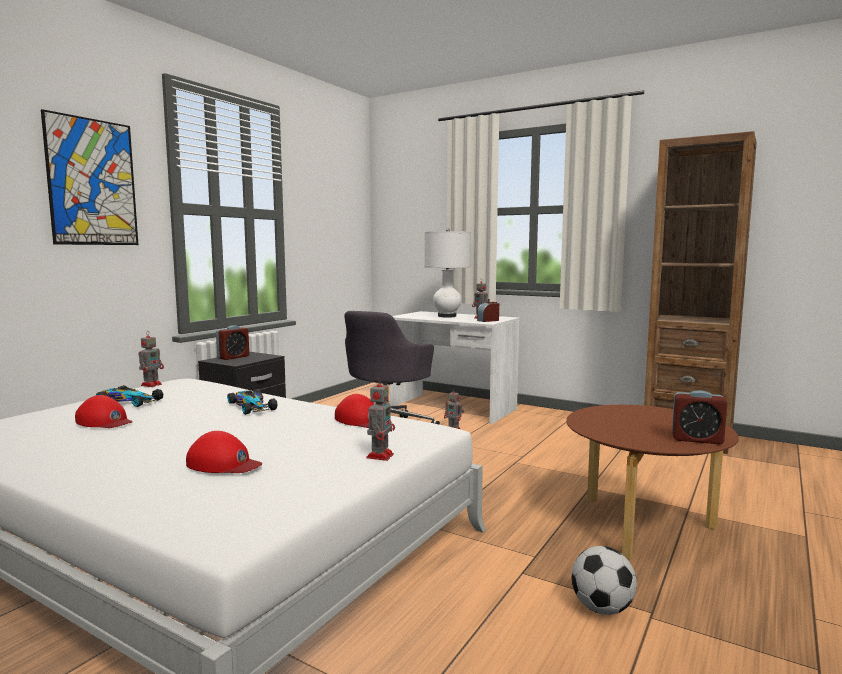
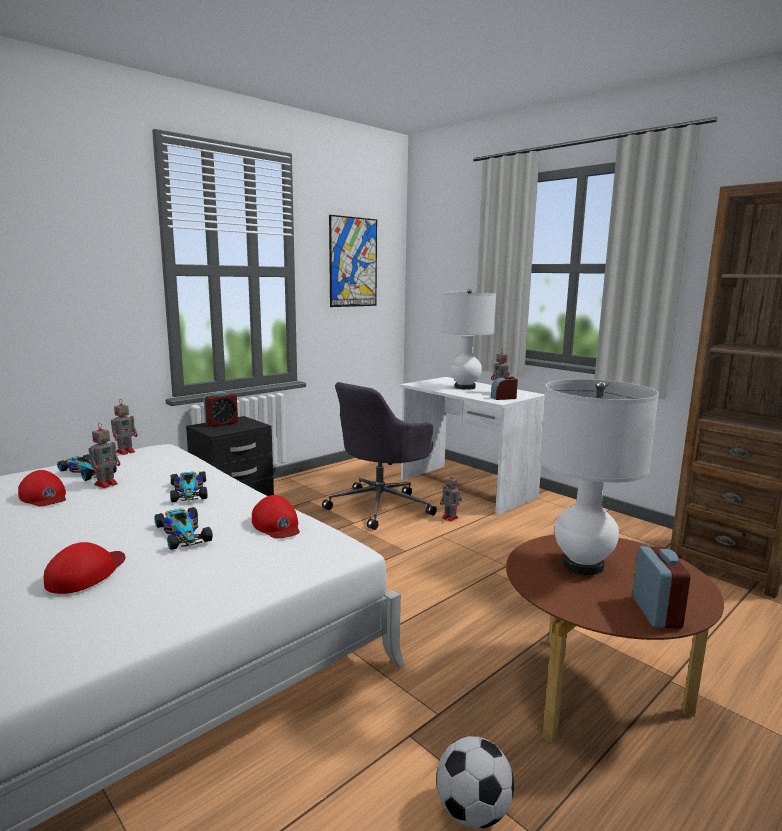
camera: 15 degrees right, 5 degrees up
(92, 182) = (75, 248): picture -> picture (353, 262)
(224, 464) = (86, 573): red cap -> red cap turned 105 degrees counterclockwise
(282, 432) = (183, 533): none -> toy car
(380, 455) = (249, 583): toy robot -> toy robot (107, 484)
(624, 421) = (582, 565): none -> white table lamp
(697, 439) = (656, 612): alarm clock -> alarm clock turned 120 degrees counterclockwise

